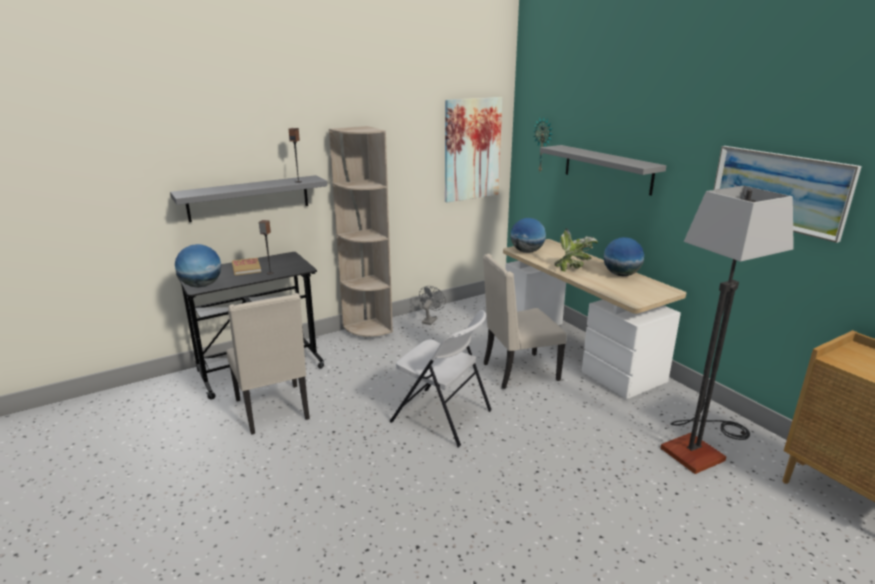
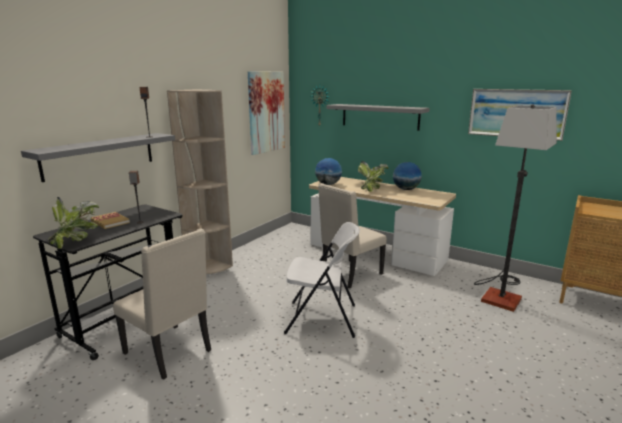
camera: 25 degrees left, 5 degrees down
(201, 286) = (77, 242): globe -> potted plant
(430, 320) = (253, 252): grey fan -> none

